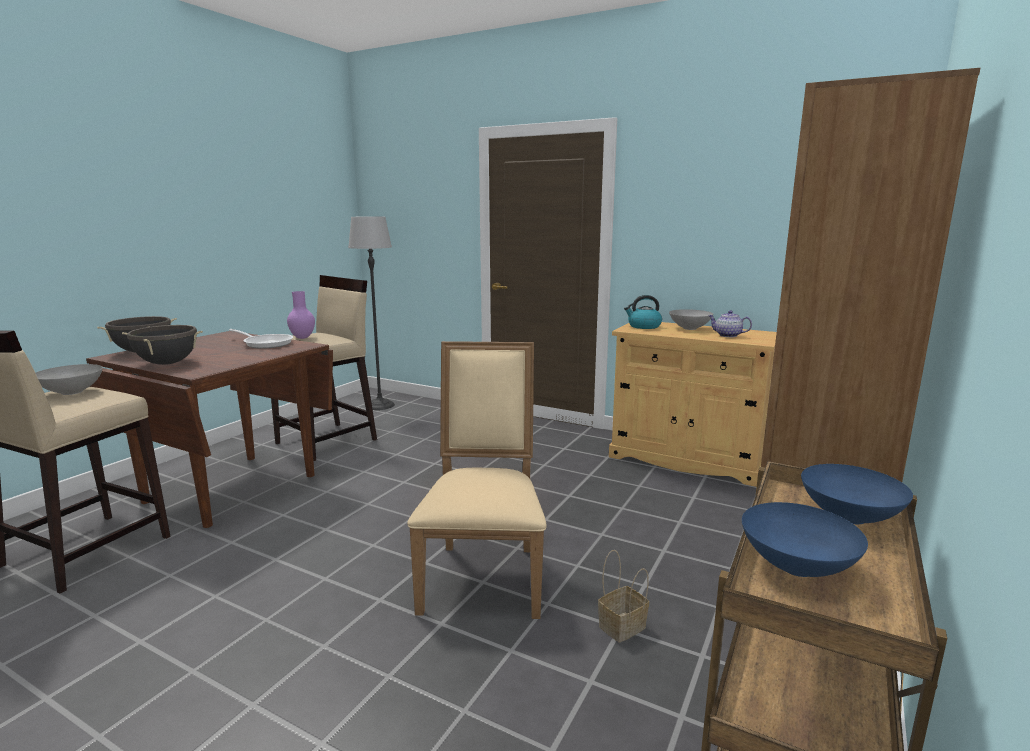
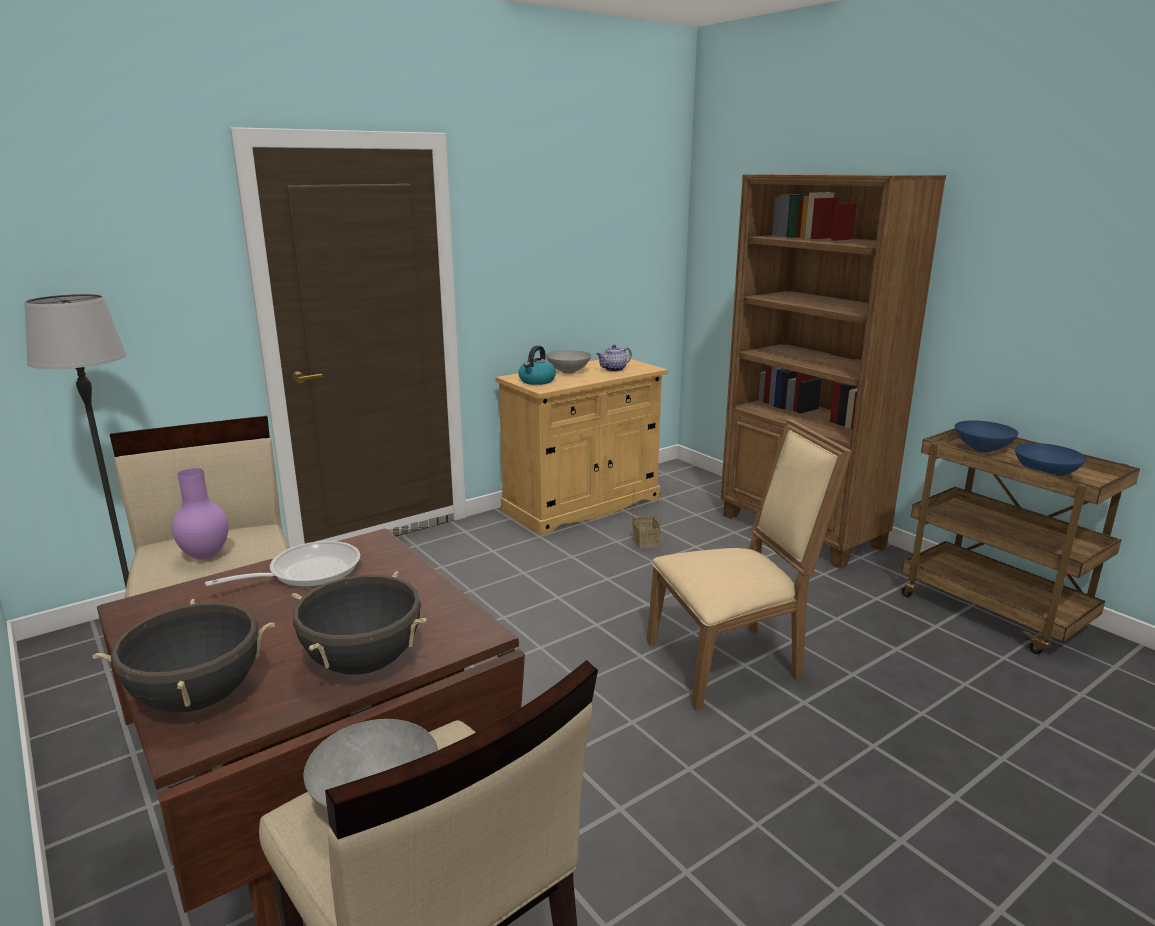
camera: 65 degrees left, 5 degrees up
(484, 574) = (732, 661): beige chair -> beige chair turned 135 degrees clockwise
(621, 628) = (837, 618): basket -> basket (646, 542)

